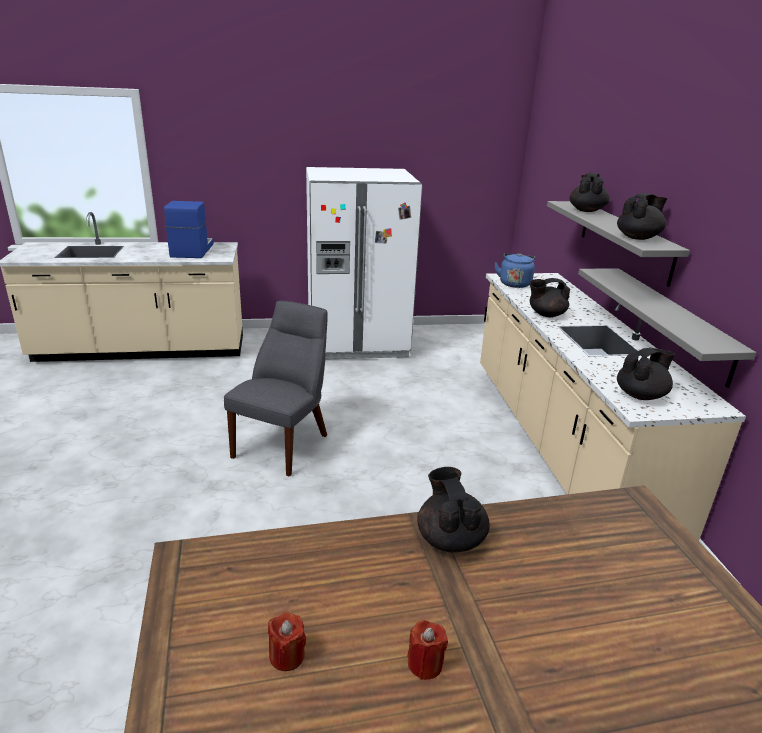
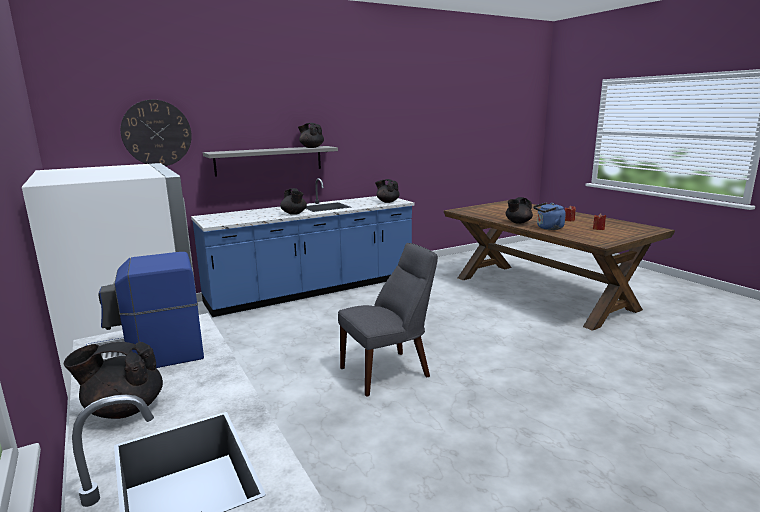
camera: 110 degrees left, 10 degrees down
(284, 444) = (388, 371): grey chair -> grey chair turned 150 degrees clockwise
(514, 283) = (228, 221): blue kettle -> blue kettle (548, 228)
(559, 445) = (313, 290): beige counter -> blue counter
(566, 166) = (157, 133): none -> wall clock
(586, 210) = (240, 151): black teapot -> black teapot (124, 409)
(670, 322) = (328, 184): grey shelf -> none

